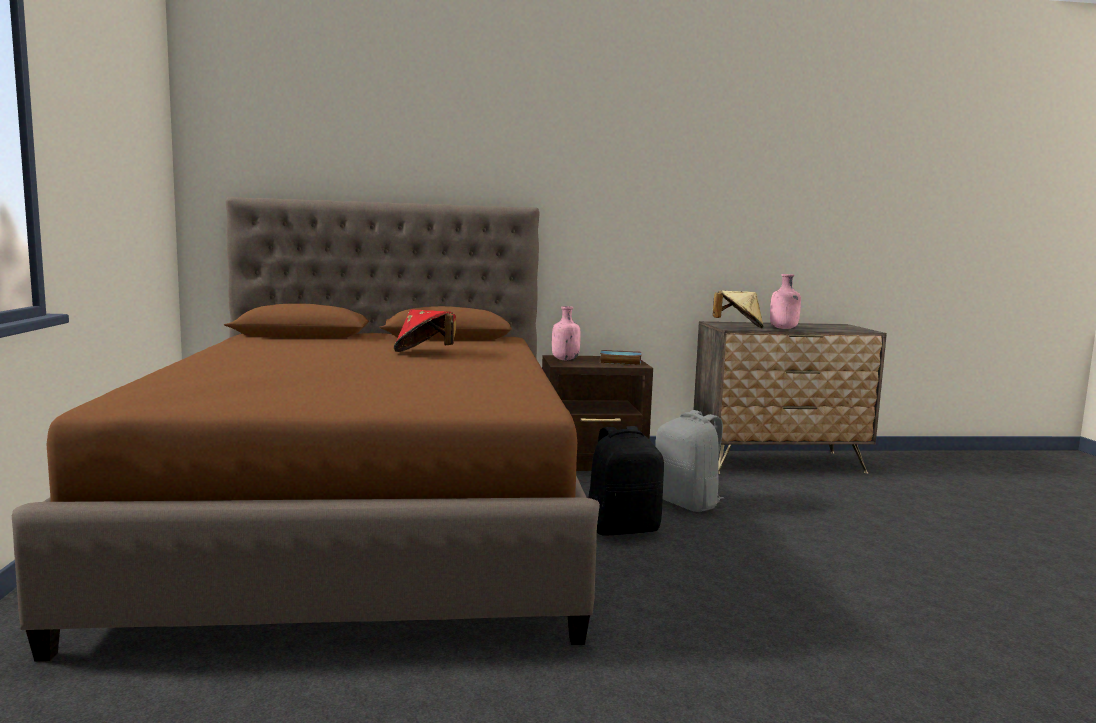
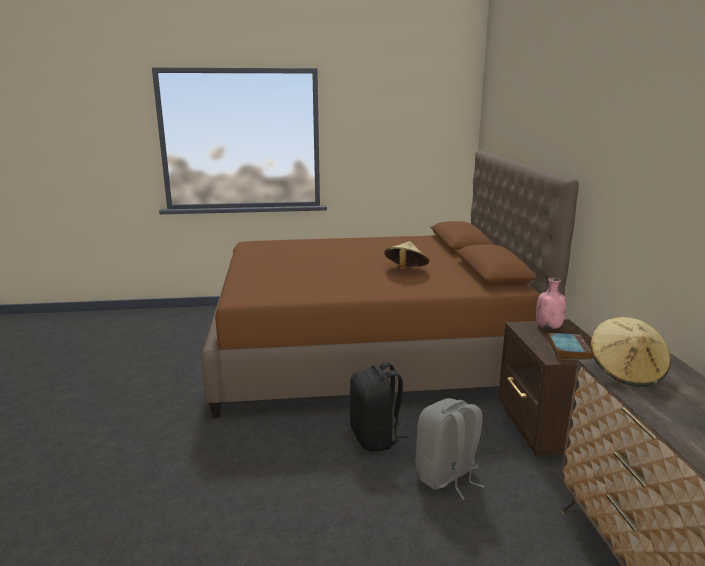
camera: 90 degrees right, 10 degrees up
(424, 353) = (405, 271): red hat -> beige hat
(783, 328) = (651, 403): pink bottle -> none

